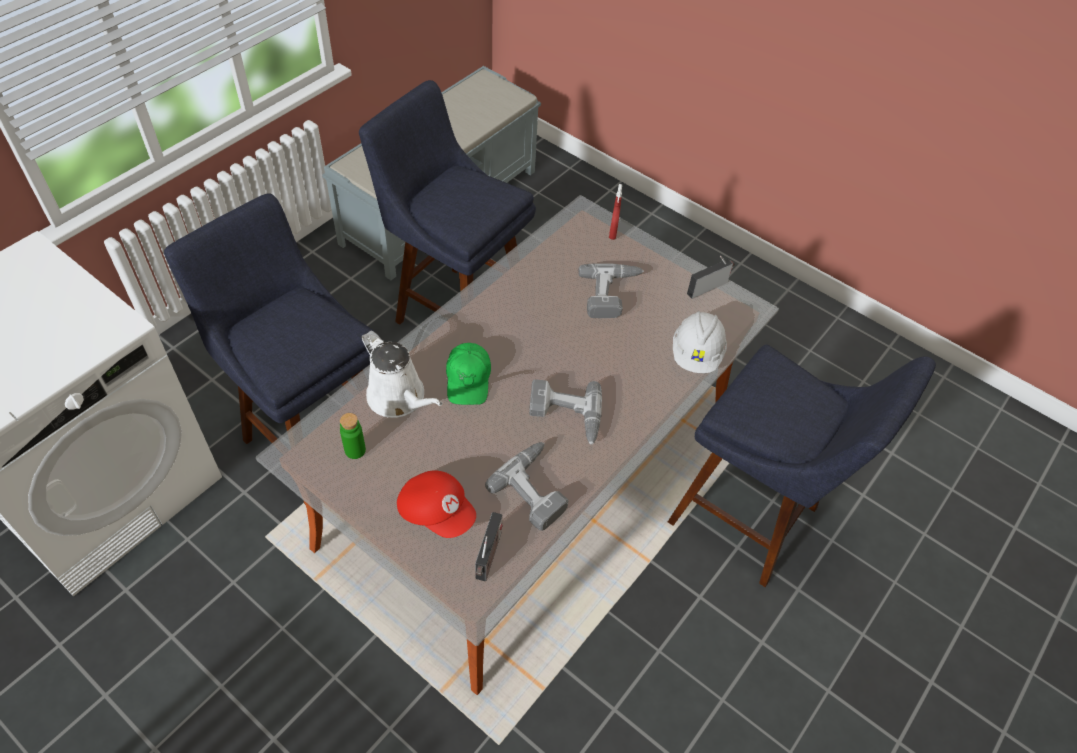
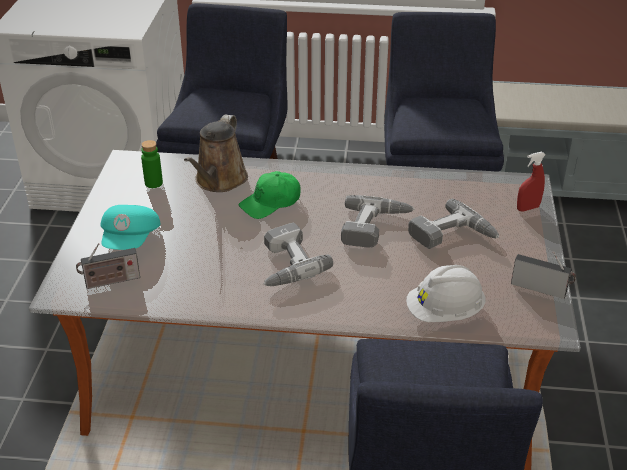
camera: 60 degrees right, 15 degrees down
(399, 398) = (219, 181): white watering can -> brown watering can
(437, 511) = (131, 240): red cap -> turquoise cap
(536, 488) = (196, 279): power drill -> power drill (375, 228)

